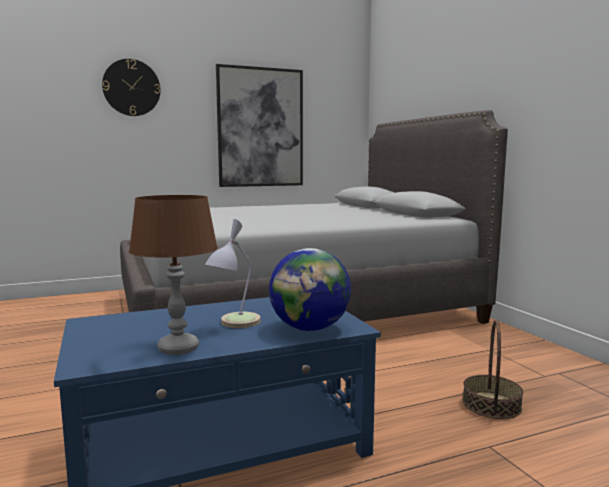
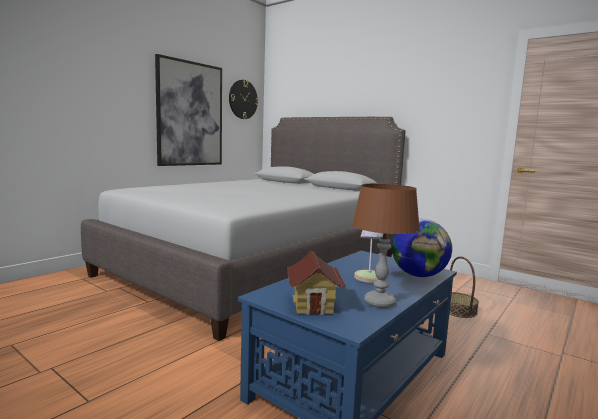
camera: 30 degrees left, 0 degrees up
(107, 338) = (313, 305): none -> toy house
(131, 87) = (79, 67): wall clock -> wall clock (243, 99)

